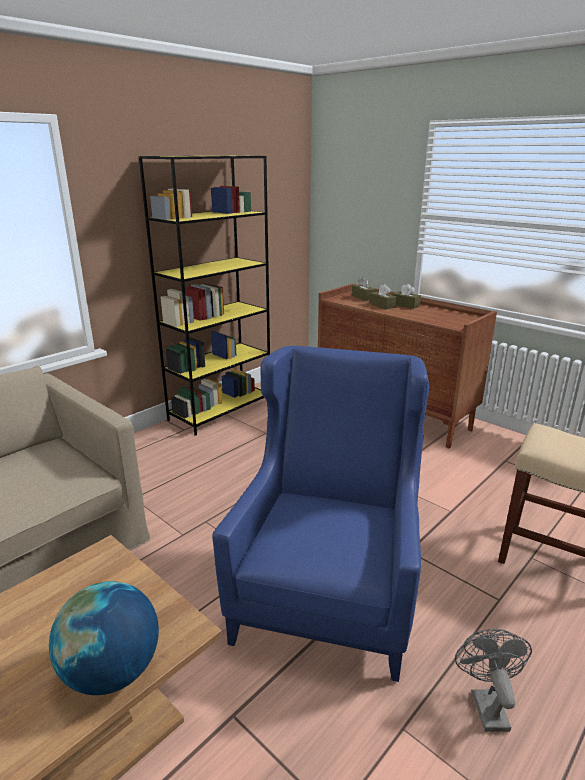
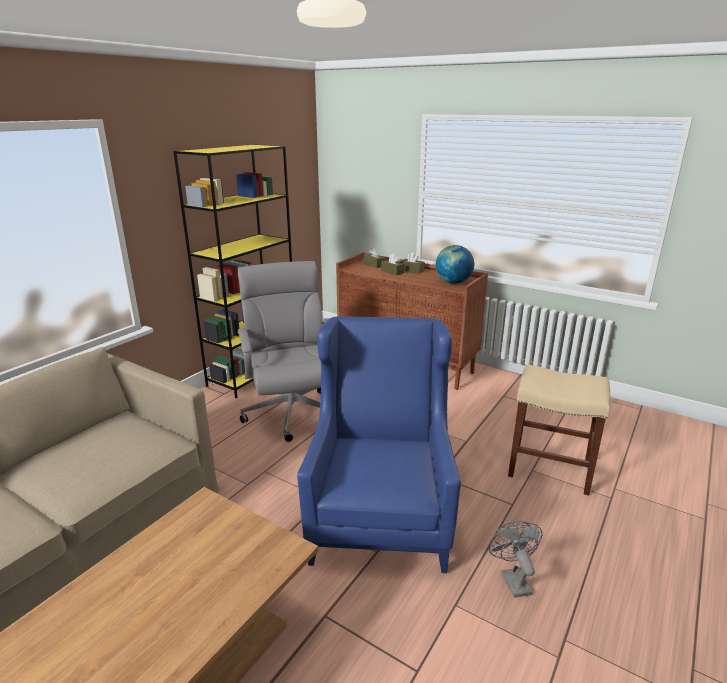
camera: 10 degrees left, 0 degrees up
(112, 672) = (242, 586): globe -> globe (453, 283)
(251, 457) = (292, 413): none -> grey office chair

